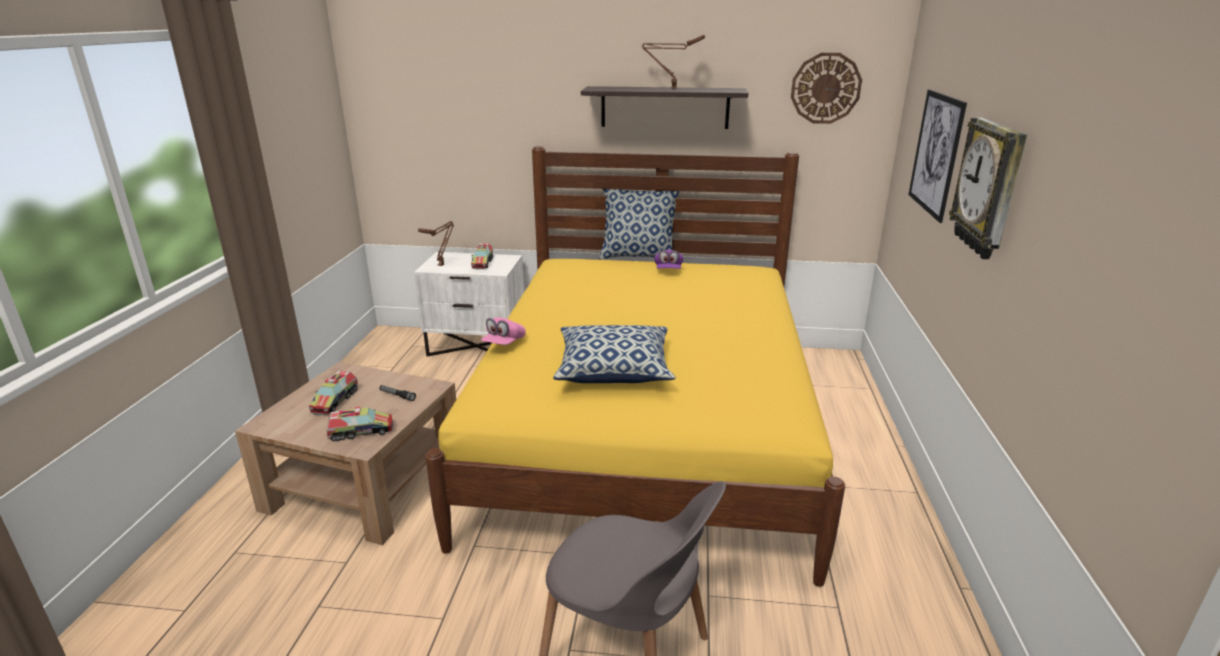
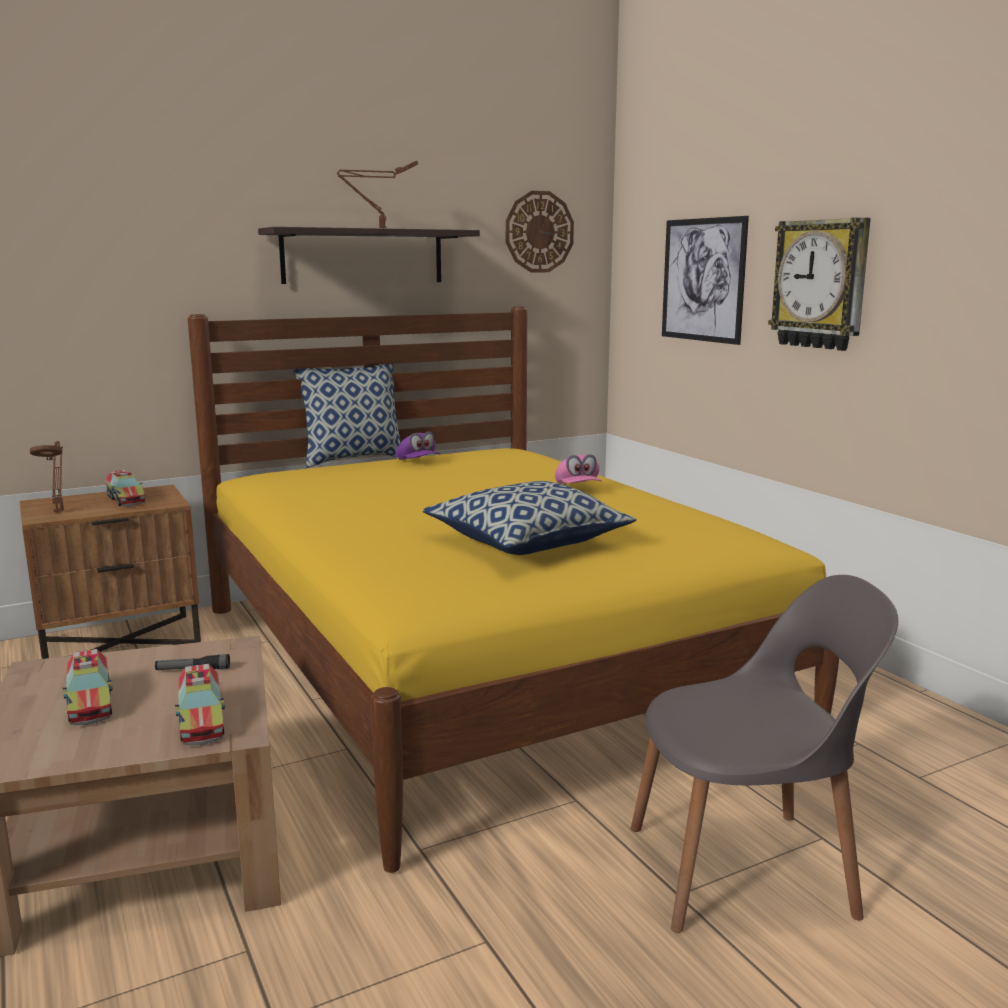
camera: 35 degrees left, 10 degrees down
(361, 431) = (201, 720): toy truck -> toy truck turned 120 degrees clockwise
(477, 346) = (120, 641): white nightstand -> brown nightstand
(504, 343) = (342, 551): pink cap -> pink cap (577, 488)

